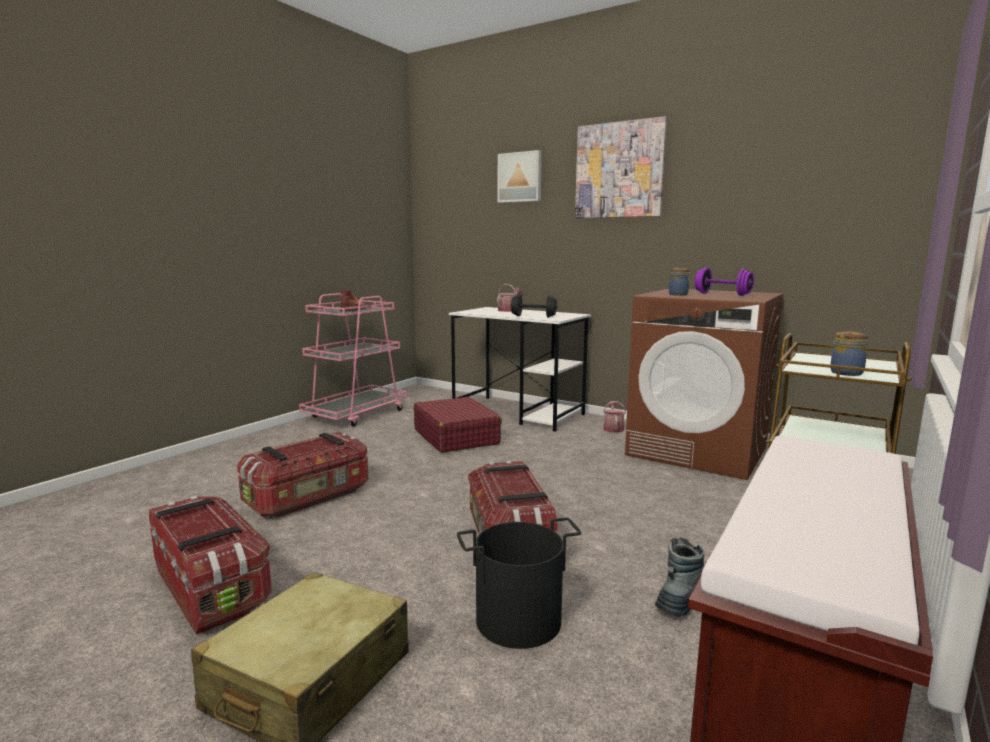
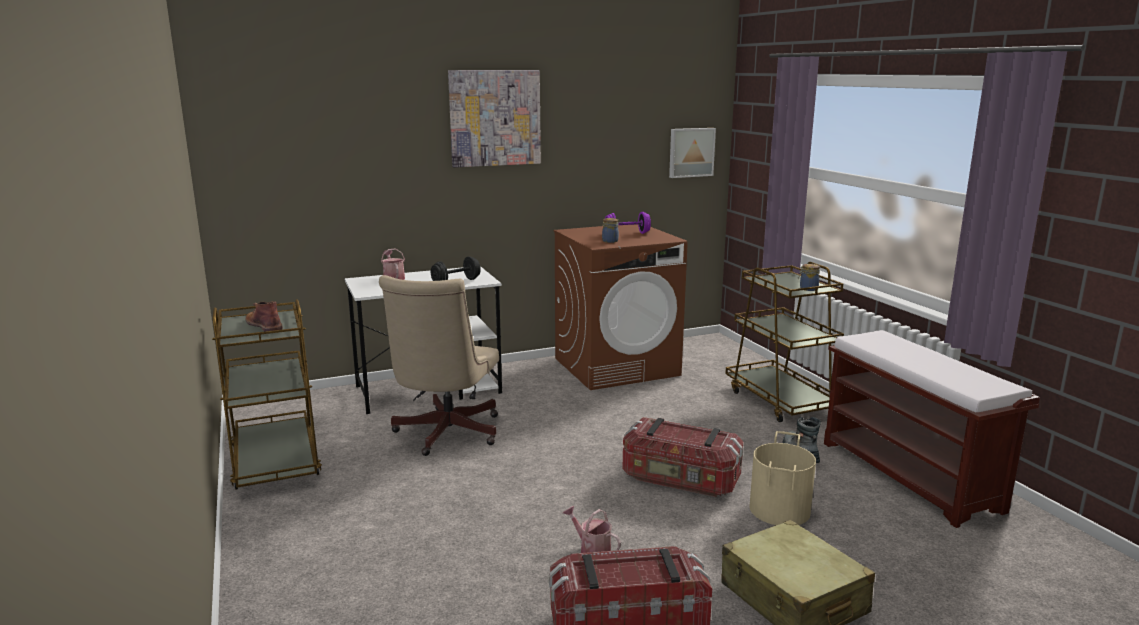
camera: 55 degrees left, 5 degrees up
(309, 497) = (494, 542): storage box -> none
(356, 414) = (276, 463): pink cart -> brown cart
(456, 437) = (444, 434): red suitcase -> beige office chair
(518, 619) = (778, 509): black bucket -> beige bucket
(520, 177) = (375, 121): picture -> picture (691, 152)
(613, 428) = (531, 372): watering can -> watering can (591, 549)

